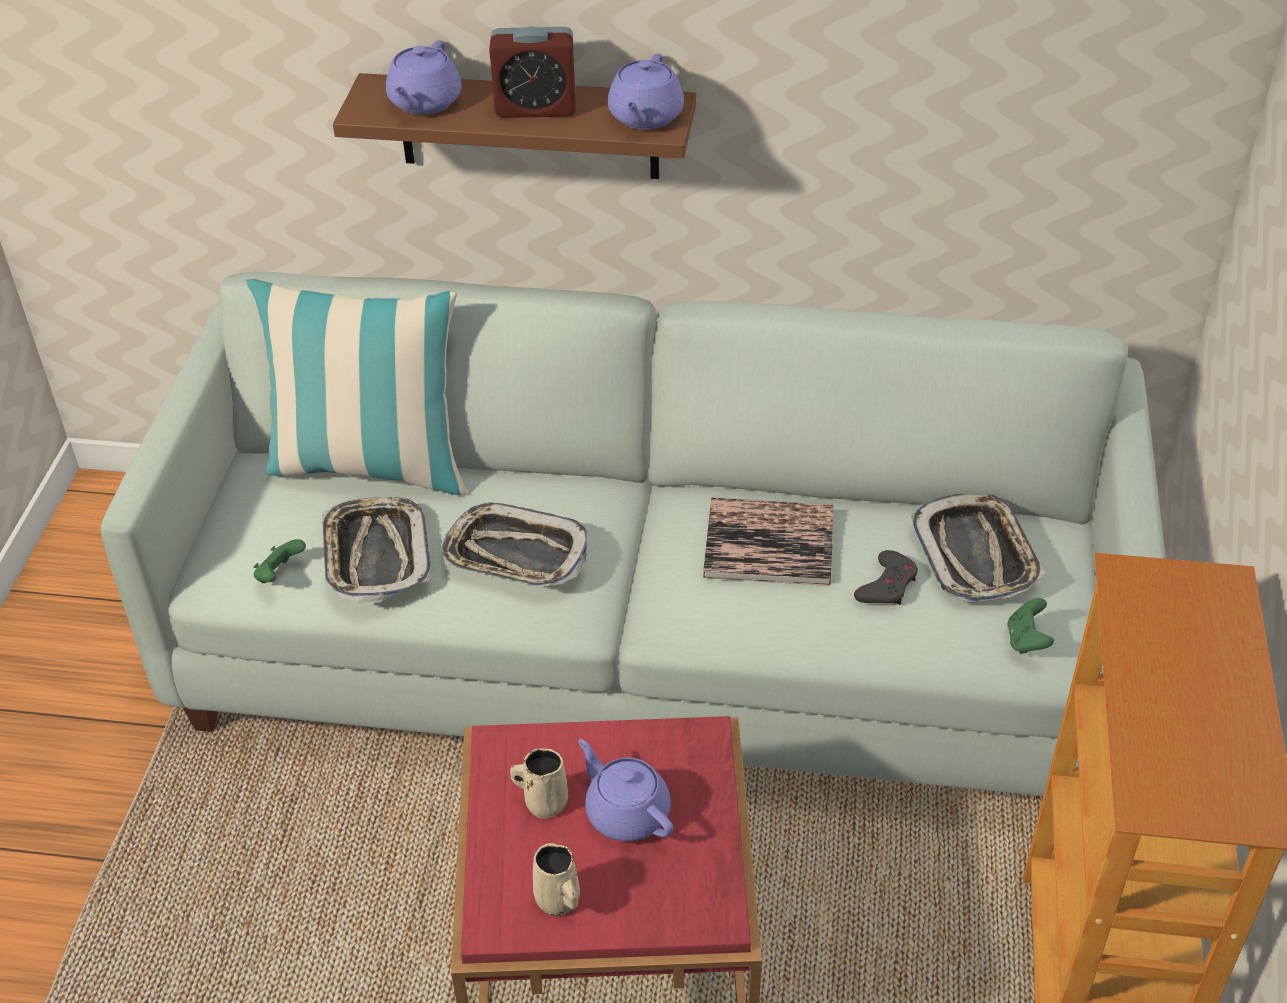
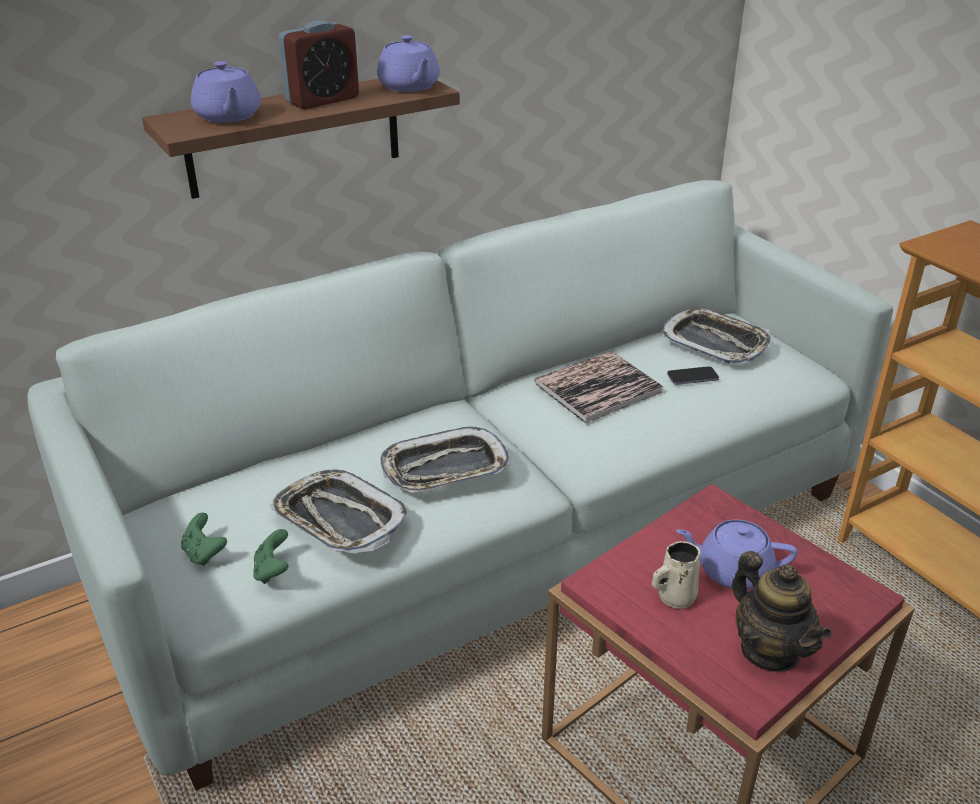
camera: 40 degrees left, 10 degrees down
(371, 465) = (259, 469): pillow -> none
(559, 901) = (769, 650): beige mug -> teapot
(887, 585) = (692, 377): grey game controller -> phone
(1026, 640) = (795, 370): green game controller -> green game controller (204, 553)

